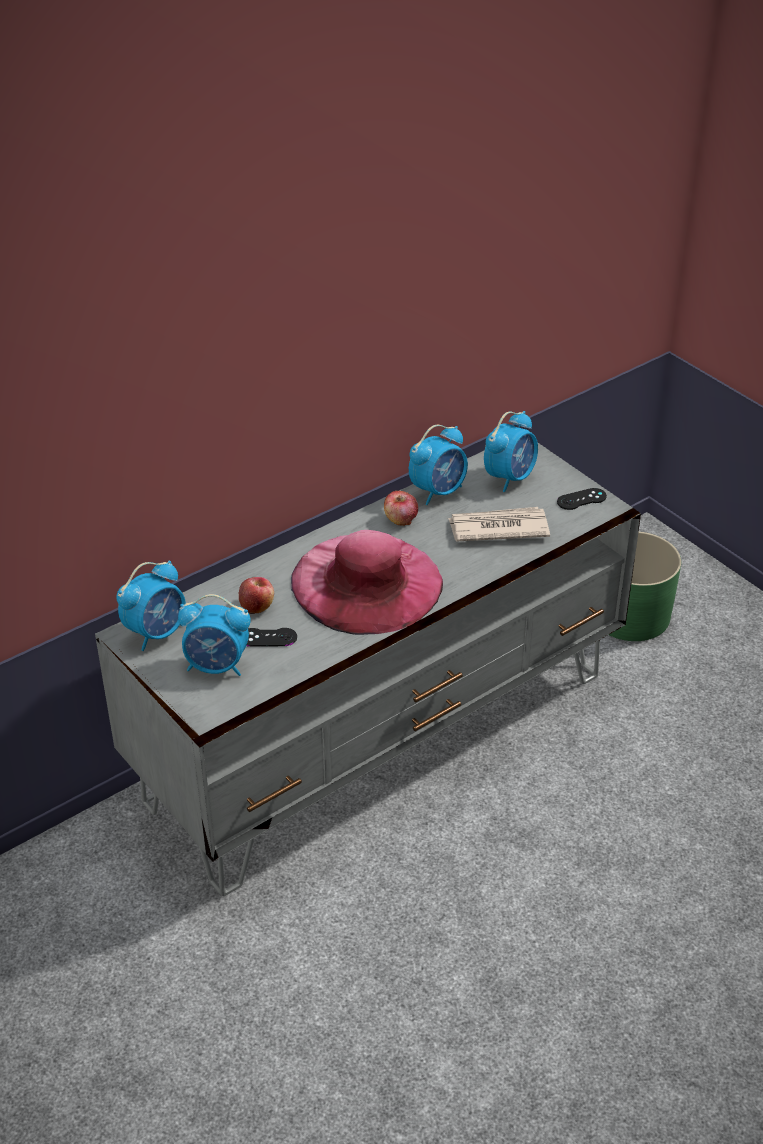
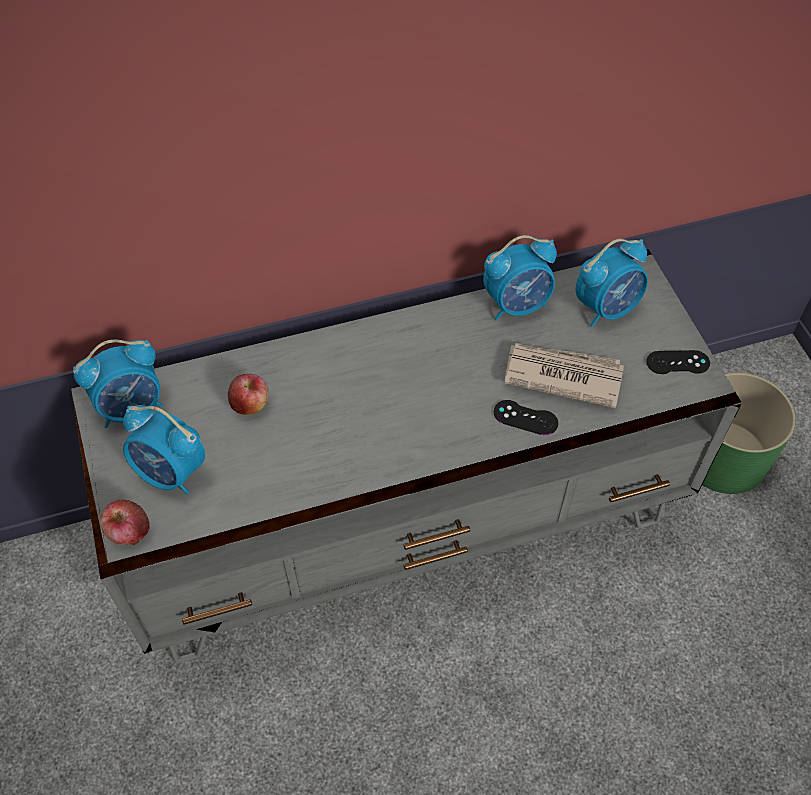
camera: 20 degrees right, 15 degrees up
(268, 637) = (241, 451): black game controller -> black game controller (525, 418)
(366, 582) = (381, 408): pink hat -> none
(400, 519) = (458, 332): apple -> apple (129, 532)

